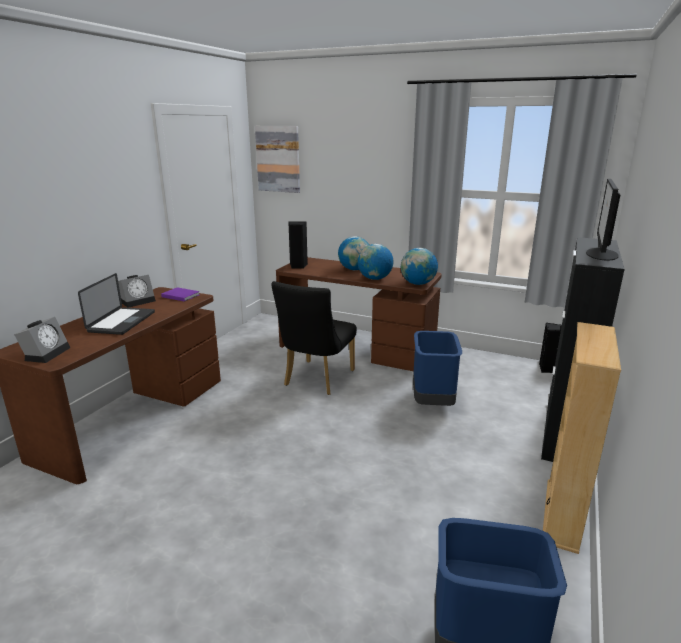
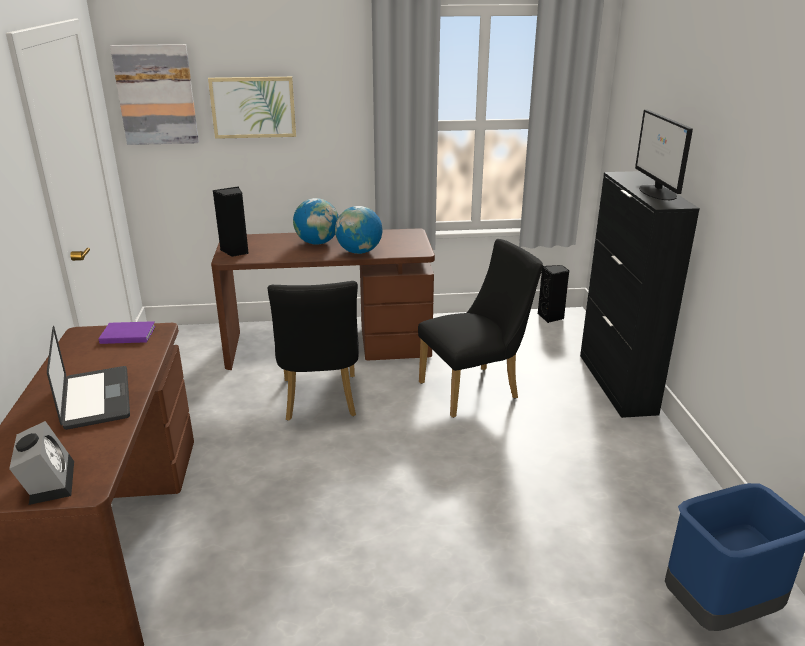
camera: 30 degrees left, 5 degrees up
(138, 301) = (71, 359): alarm clock -> none
(335, 170) = (253, 107): none -> picture
(418, 284) = (416, 249): globe -> none
(433, 403) = (475, 389): blue trash can -> black chair
(562, 514) = (679, 465): beige bookcase -> none

